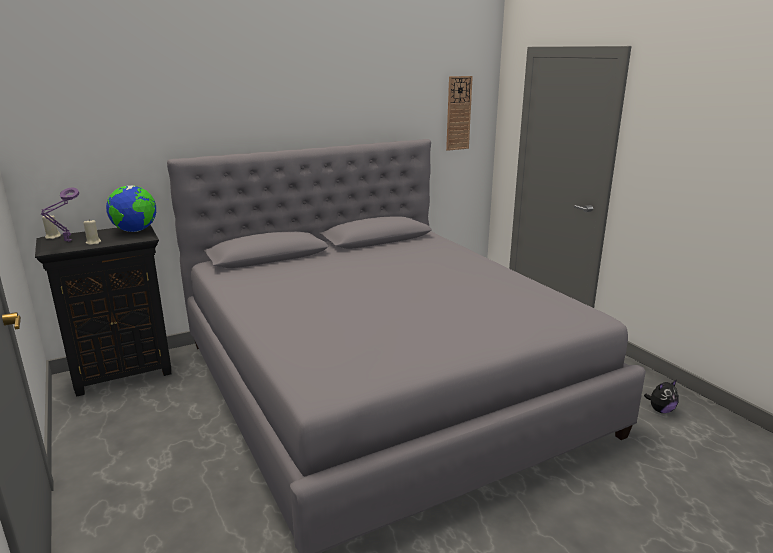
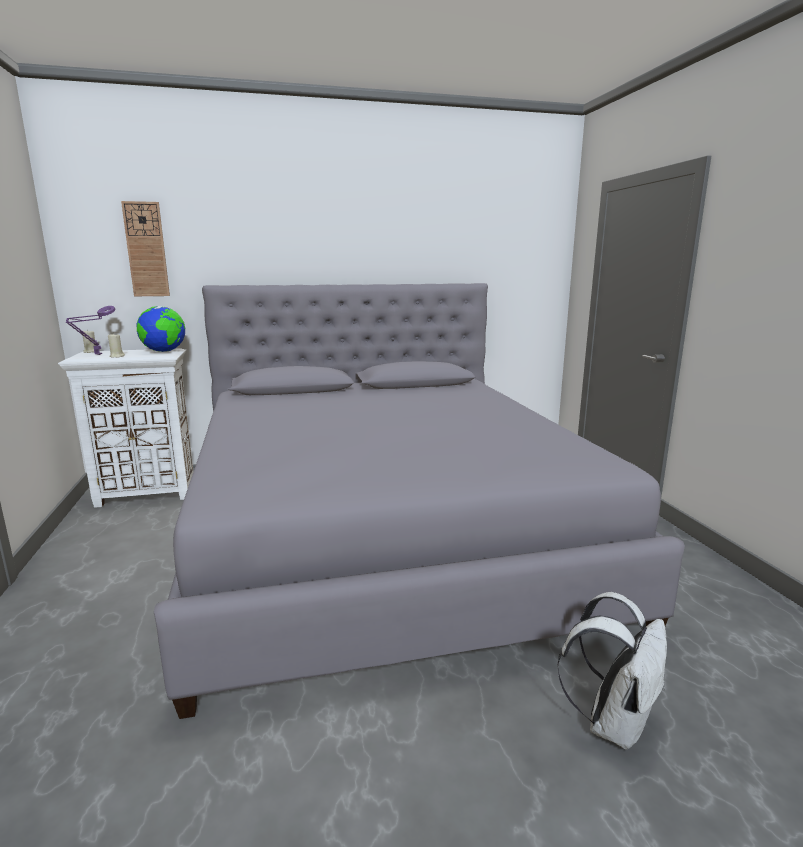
camera: 15 degrees right, 5 degrees down
(124, 373) = (148, 493): black cabinet -> white cabinet
(458, 113) = (524, 259): wall clock -> wall clock (146, 250)
(619, 507) = (613, 722): none -> white backpack
(660, 410) = (722, 610): plush toy -> none

